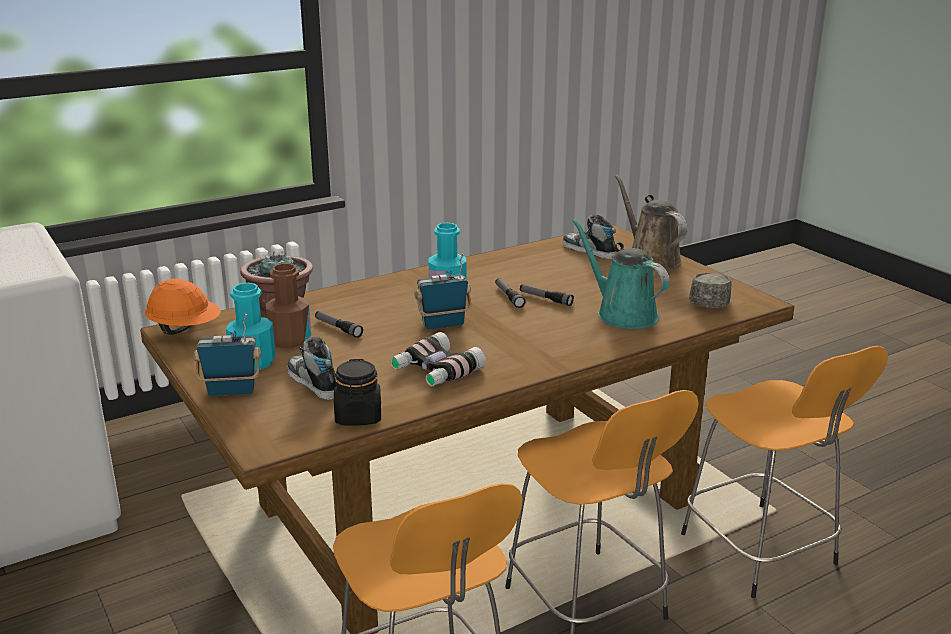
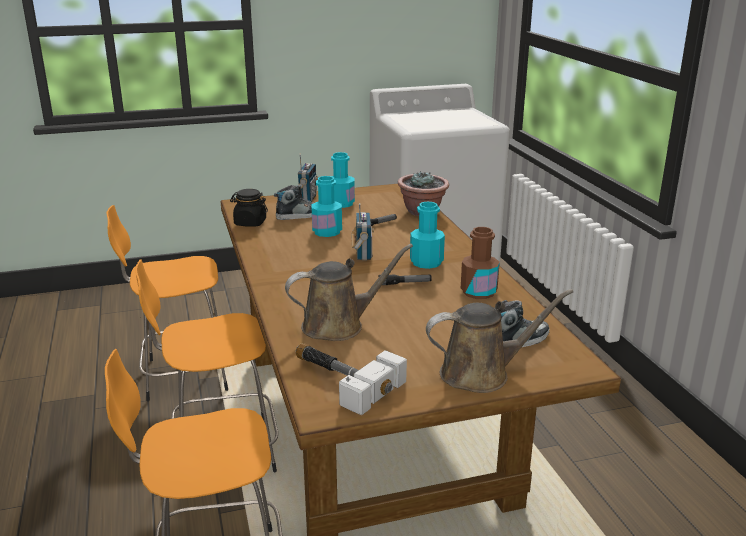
camera: 105 degrees right, 0 degrees up
(185, 330) = (399, 190): orange hard hat -> none
(290, 339) = (367, 212): brown bottle -> brown bottle (478, 292)
(375, 355) = (327, 232): none -> turquoise bottle
(435, 370) = (290, 245): binoculars -> none
(545, 299) = (392, 297): flashlight -> none
(622, 314) = (338, 325): turquoise watering can -> brown watering can
(710, 301) = (341, 380): grey cap -> hammer

